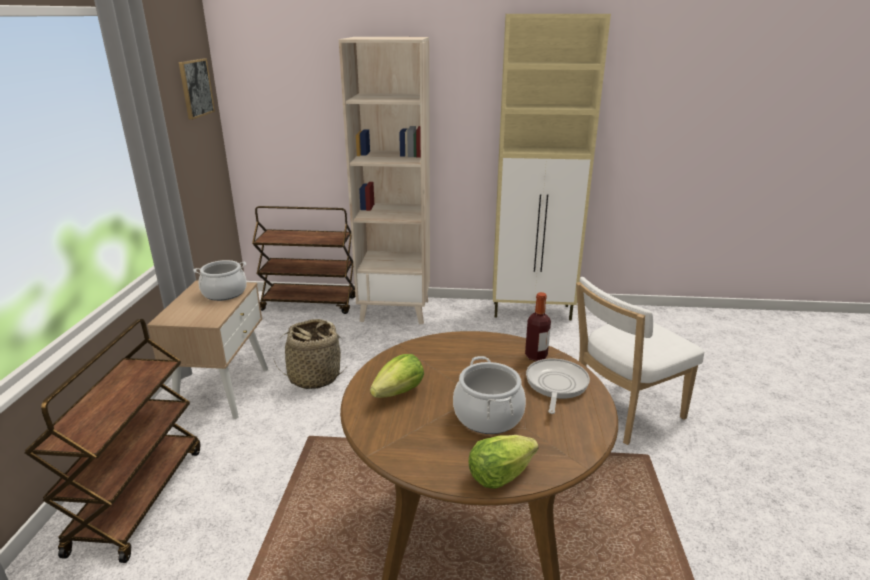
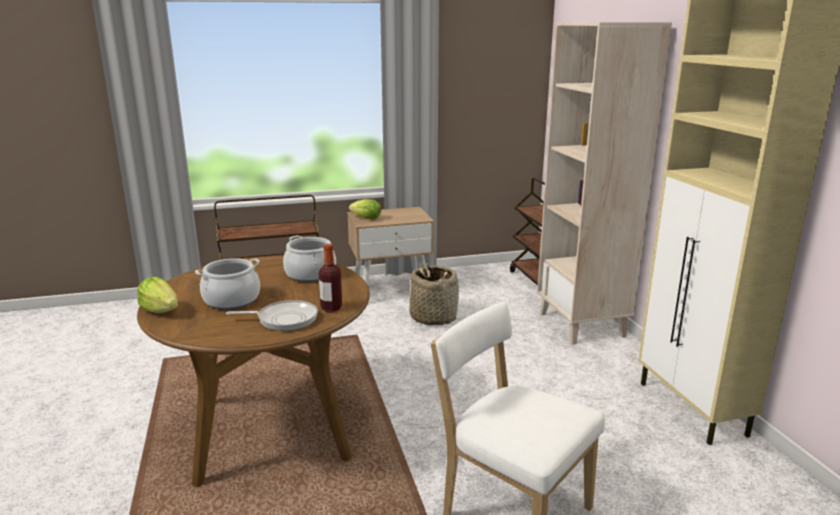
camera: 70 degrees right, 5 degrees down
(196, 88) = (511, 64): picture -> none
(224, 293) = (407, 217): cooking pot -> cooking pot (310, 274)
(399, 392) = (256, 270): lettuce -> lettuce (366, 218)

